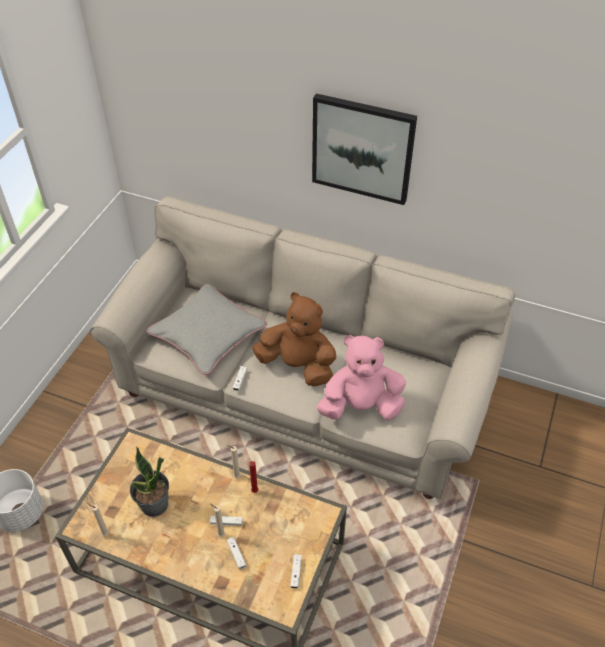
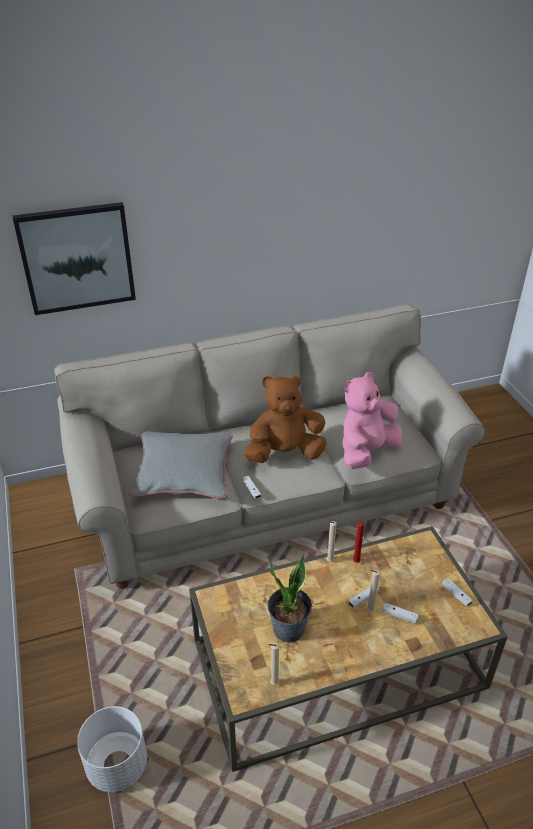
camera: 40 degrees left, 10 degrees down
(362, 148) = (255, 227): picture -> picture (77, 258)

